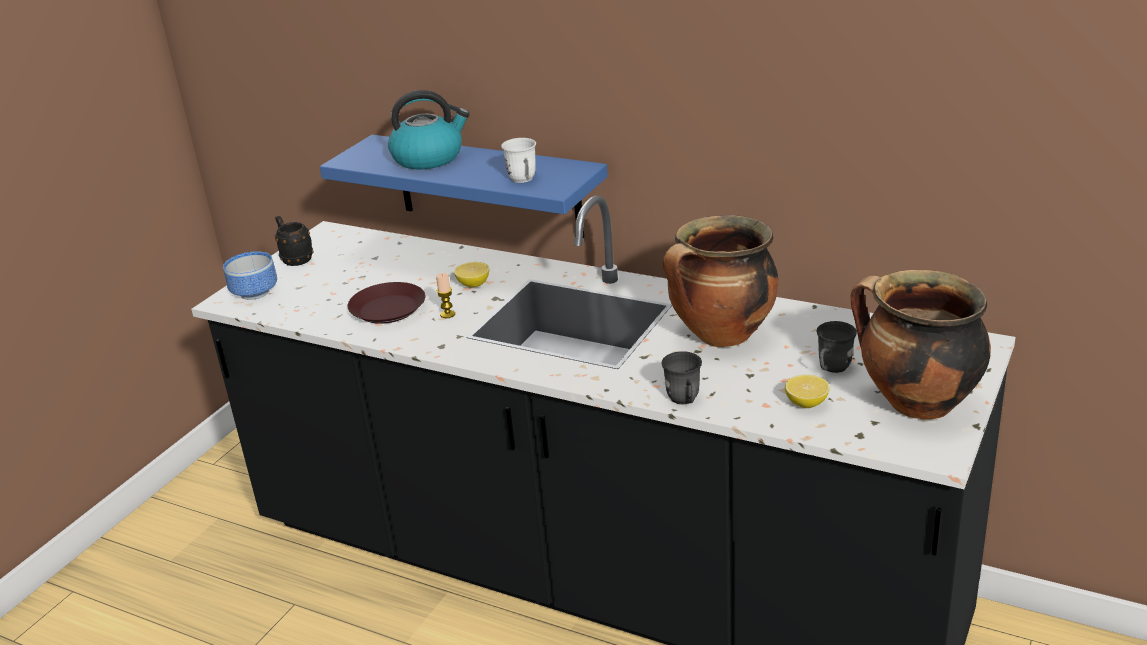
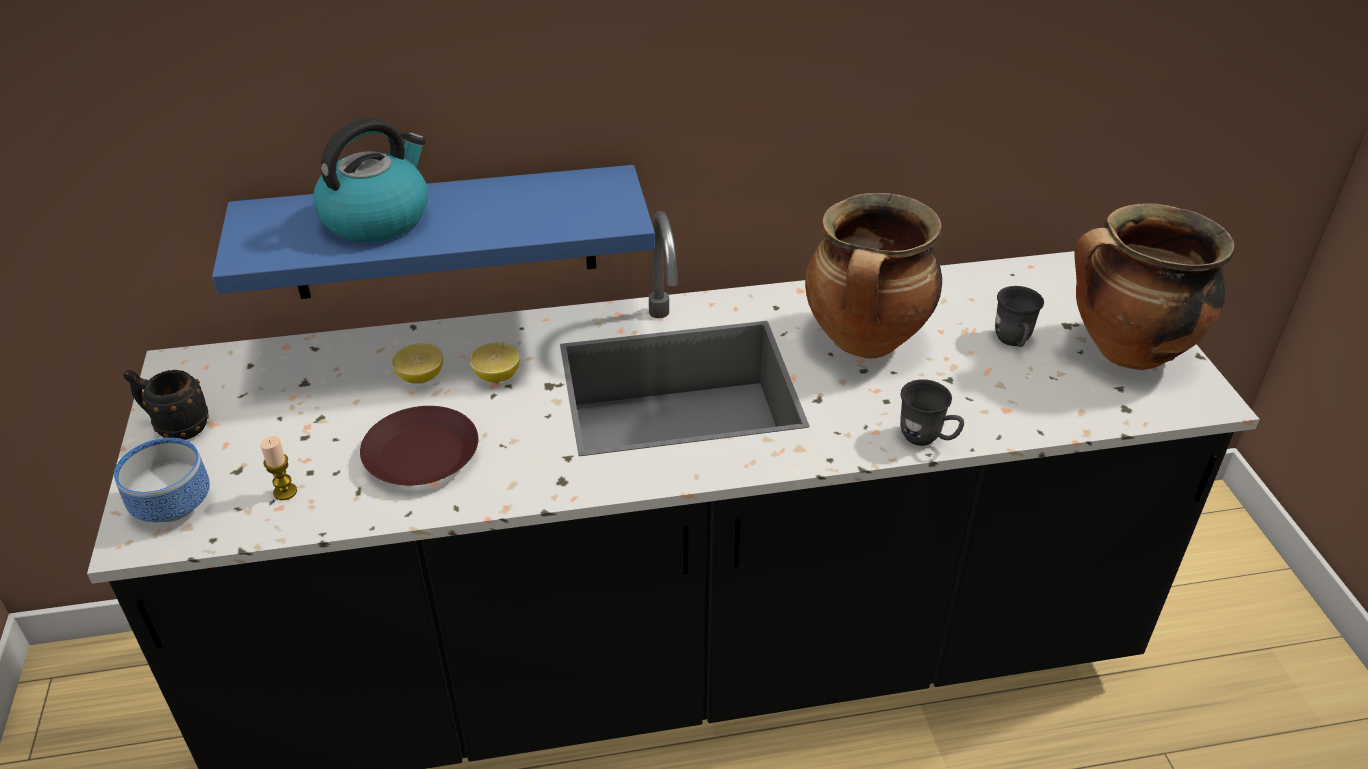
camera: 40 degrees left, 10 degrees up
(447, 314) = (515, 432): candle -> candle (285, 492)
(524, 180) = (563, 216): white mug -> none
(806, 403) = (1040, 392): lemon -> lemon (421, 377)

